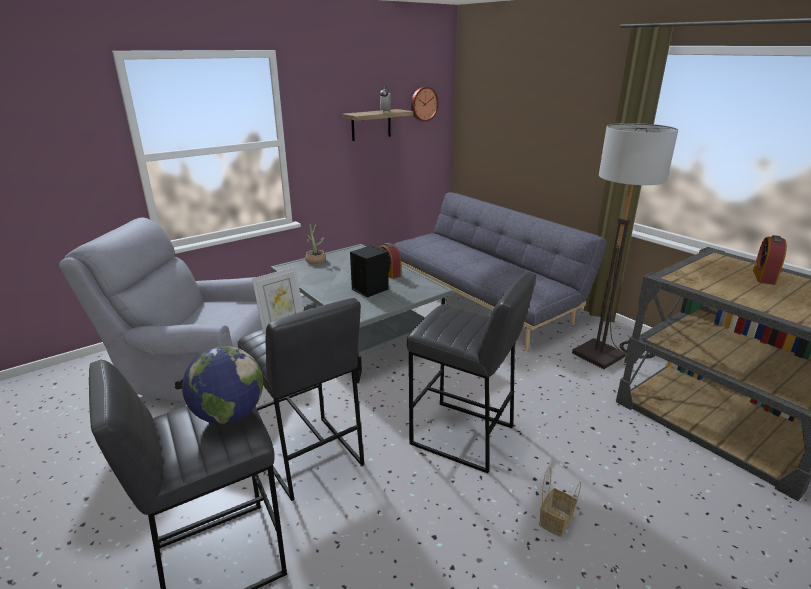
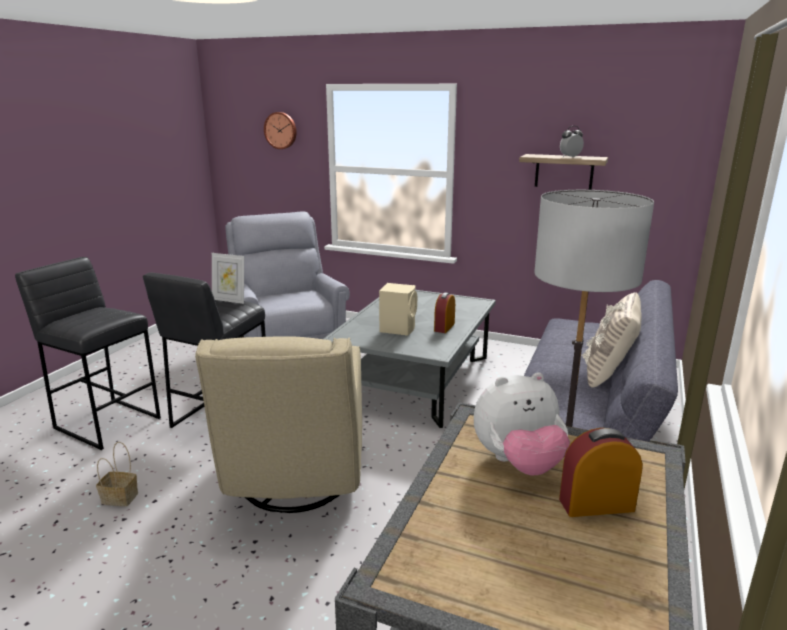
camera: 60 degrees right, 5 degrees down
(229, 415) = (103, 318): globe -> none
(315, 260) = (427, 295): potted plant -> none
(369, 289) = (398, 329): black speaker -> beige speaker
(423, 104) = (655, 155): wall clock -> wall clock (281, 130)
(464, 436) = (295, 481): grey stool -> beige armchair
(496, 257) = (606, 373): none -> beige pillow
(555, 520) = (200, 568): basket -> basket (121, 497)
(722, 281) = (518, 463): none -> plush toy

